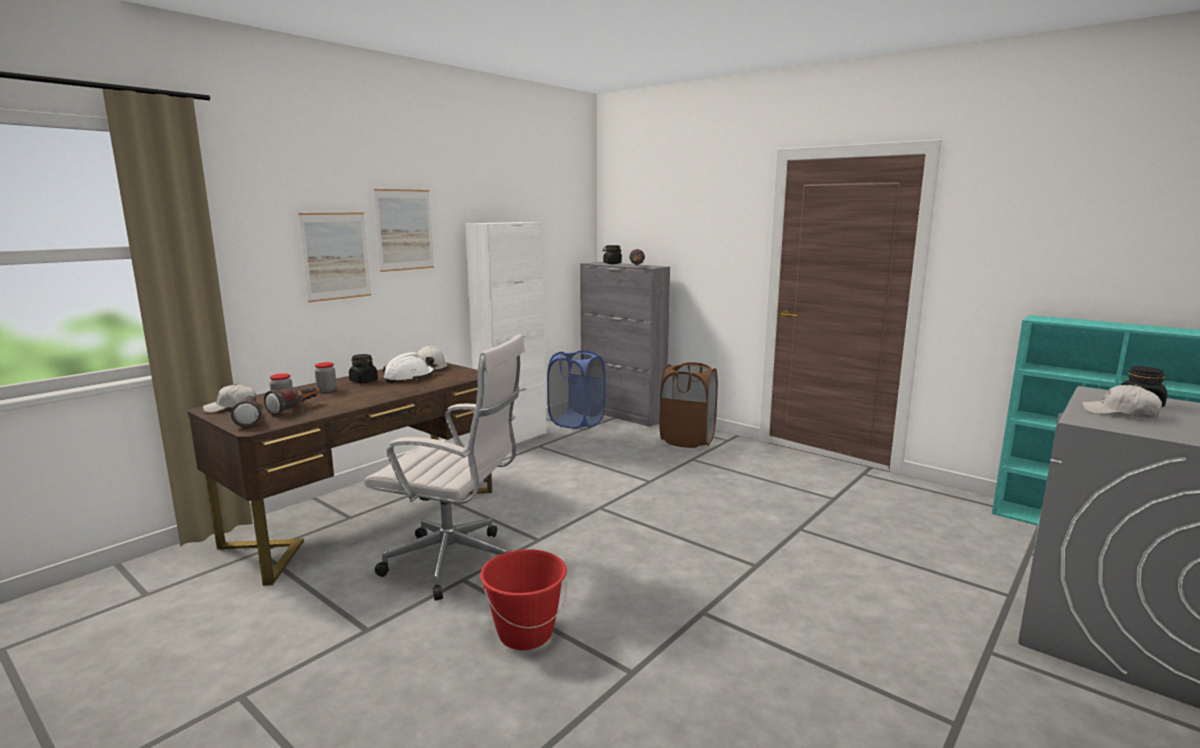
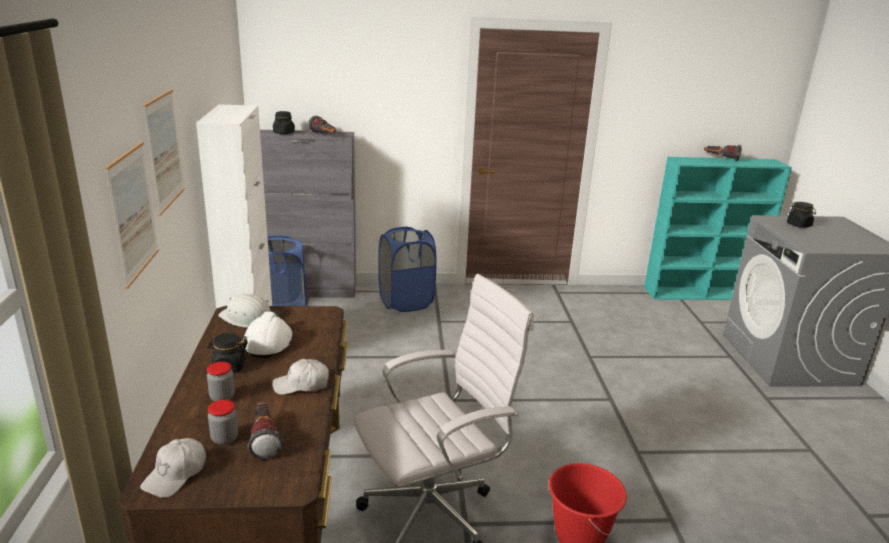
camera: 45 degrees left, 10 degrees up
(250, 420) = (254, 478): flashlight -> flashlight (721, 158)
(687, 440) = (406, 302): brown laundry basket -> blue laundry basket
(1120, 413) = (807, 236): white cap -> white cap (302, 385)

